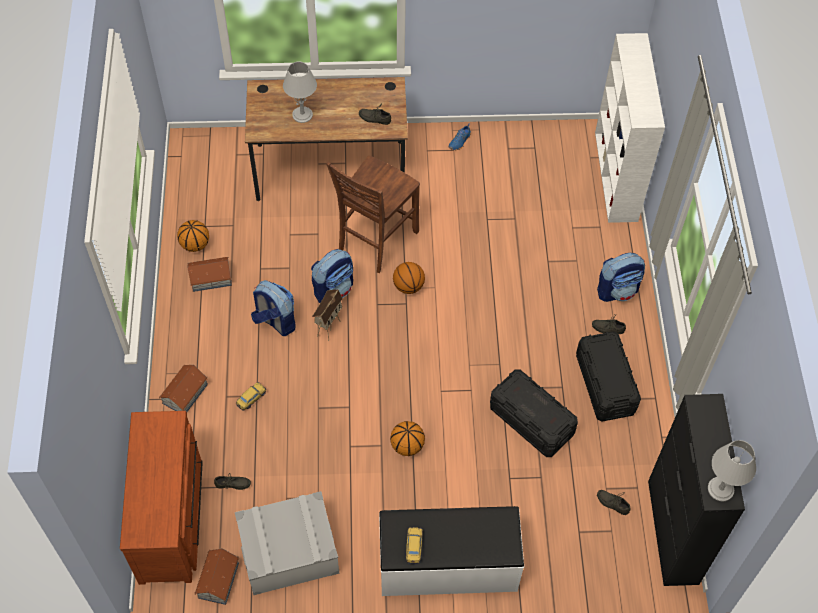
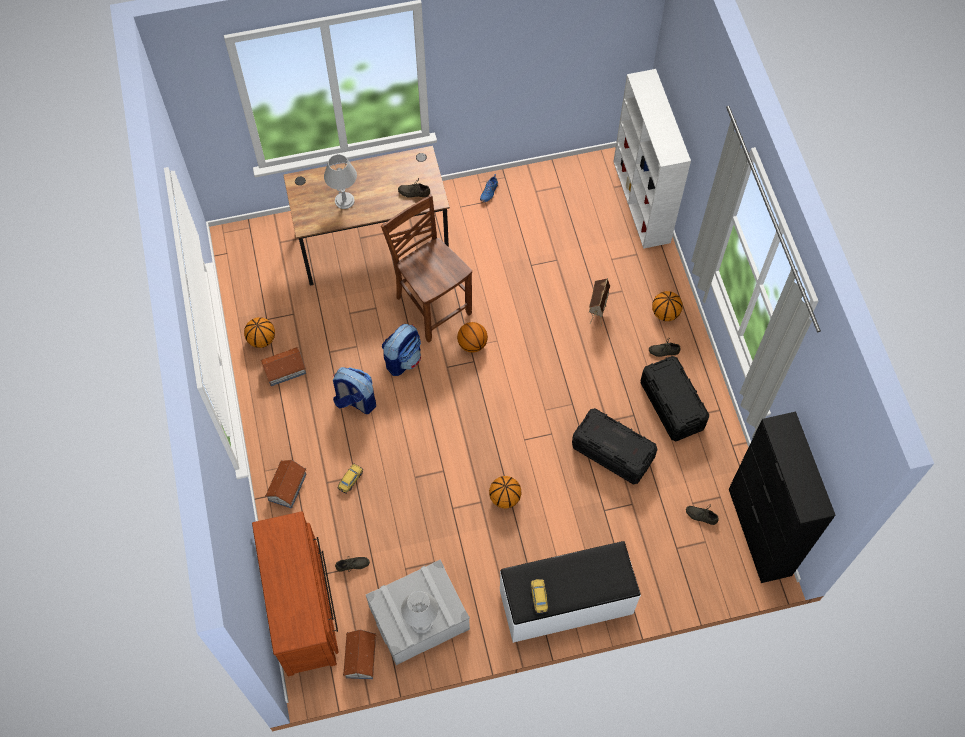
camera: 10 degrees left, 5 degrees up
(328, 325) = (406, 396): toy house -> toy house (596, 312)
(375, 241) = (432, 305): brown chair -> brown chair turned 120 degrees clockwise
(617, 290) = (665, 313): backpack -> basketball
(720, 489) = (810, 500): grey table lamp -> grey table lamp (421, 622)

